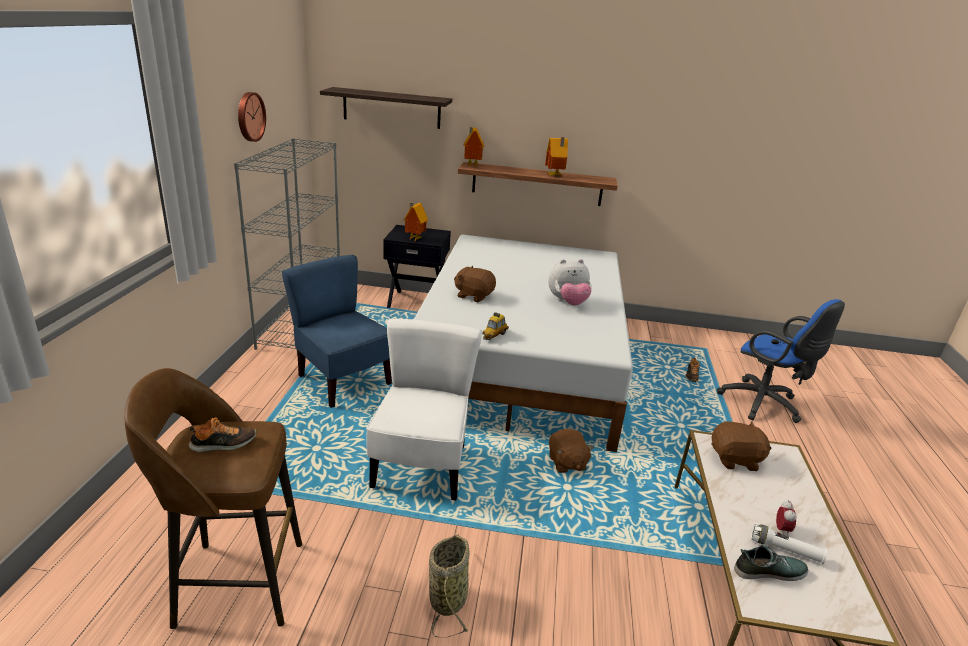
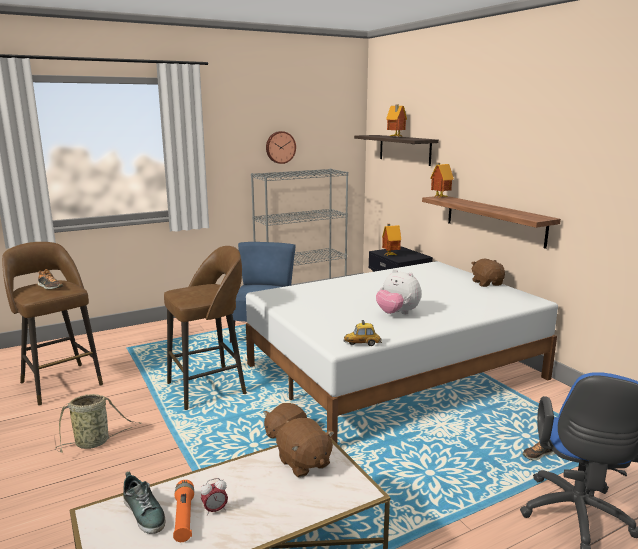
camera: 55 degrees right, 10 degrees down
(421, 466) = (209, 388): white chair -> brown stool
(474, 295) = (340, 290): brown plush toy -> brown plush toy (487, 283)
(494, 335) = (291, 309): toy car -> toy car (362, 344)
(554, 176) = (493, 209): toy house -> toy house (395, 137)
(785, 550) = (184, 517): white flashlight -> orange flashlight

